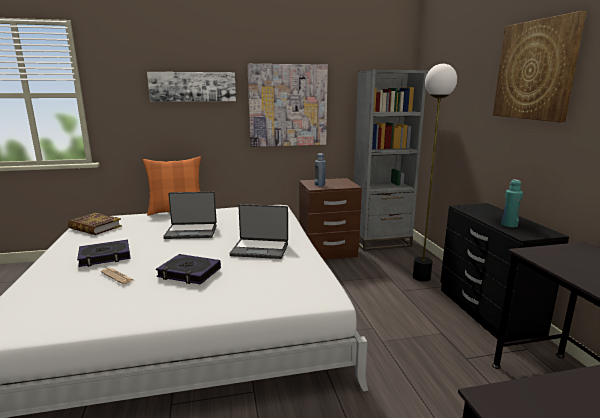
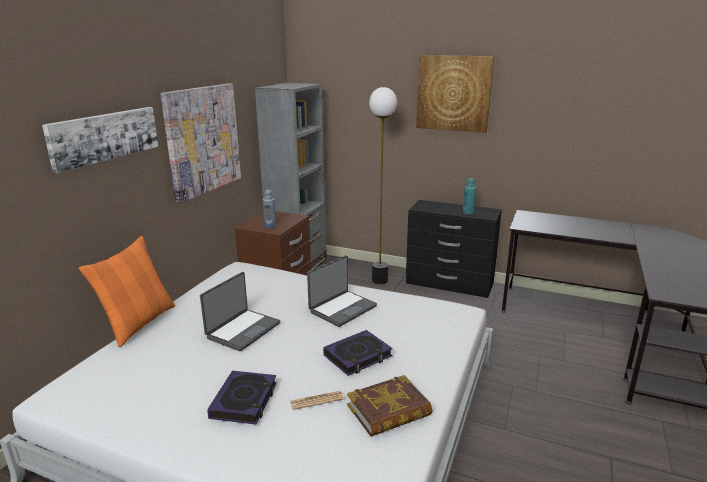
camera: 55 degrees left, 5 degrees up
(95, 227) = (101, 397): book -> book (389, 411)

